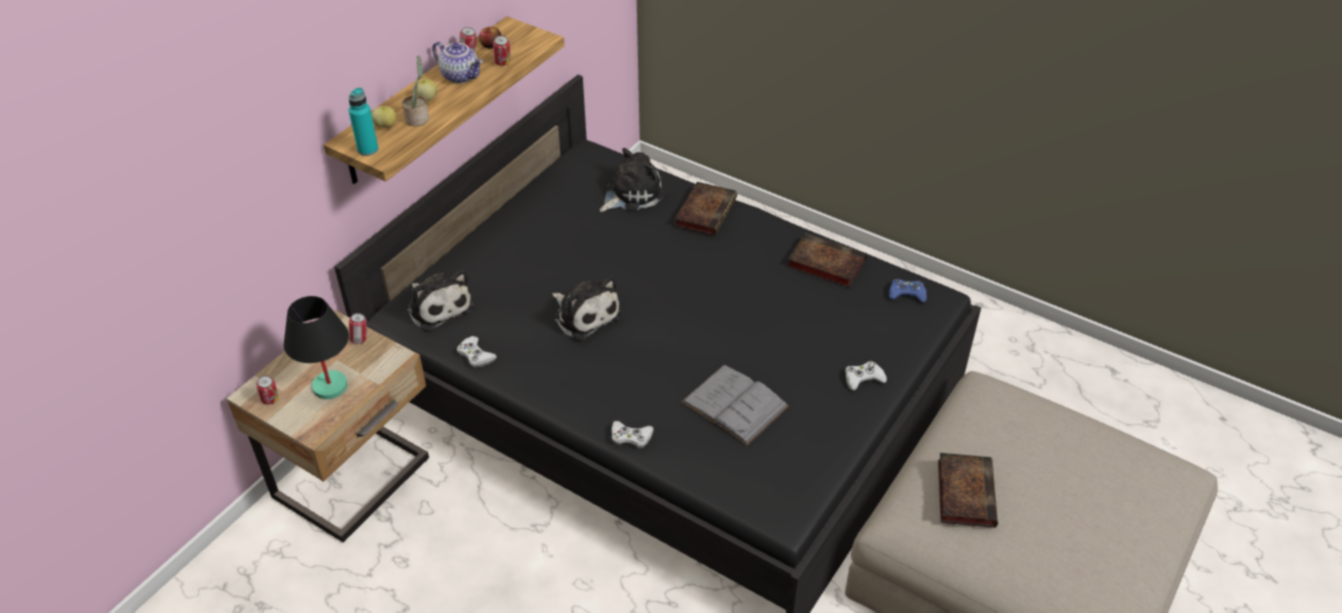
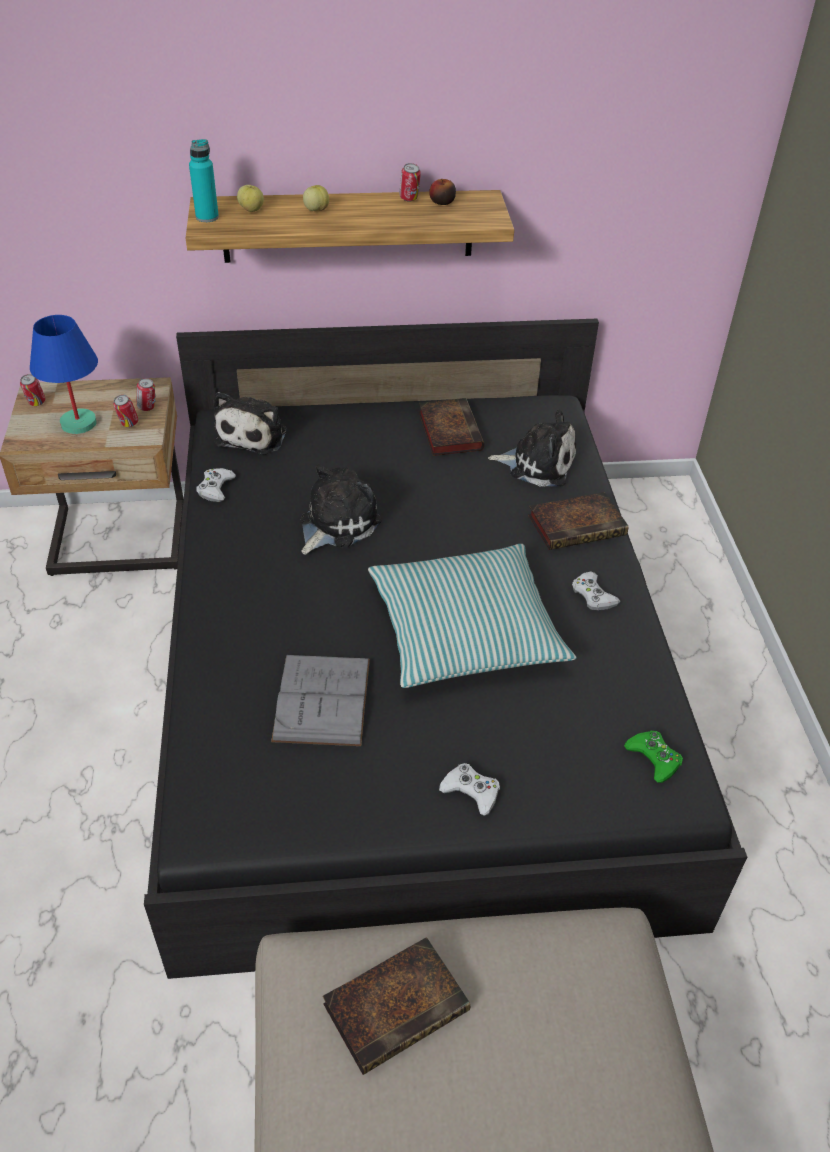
camera: 50 degrees right, 0 degrees up
(330, 386) = (79, 423): black table lamp -> blue table lamp
(418, 118) = (282, 219): potted plant -> none
(461, 76) = (373, 209): teapot -> none
(503, 64) = (423, 219): can -> can (128, 424)
(584, 314) = (336, 524): plush toy -> plush toy turned 150 degrees counterclockwise
(631, 437) = (204, 645): white game controller -> white game controller (593, 595)
(741, 310) = (465, 630): none -> pillow
(824, 264) = (615, 658): book -> book (448, 430)
(906, 294) = (654, 758): blue game controller -> green game controller

